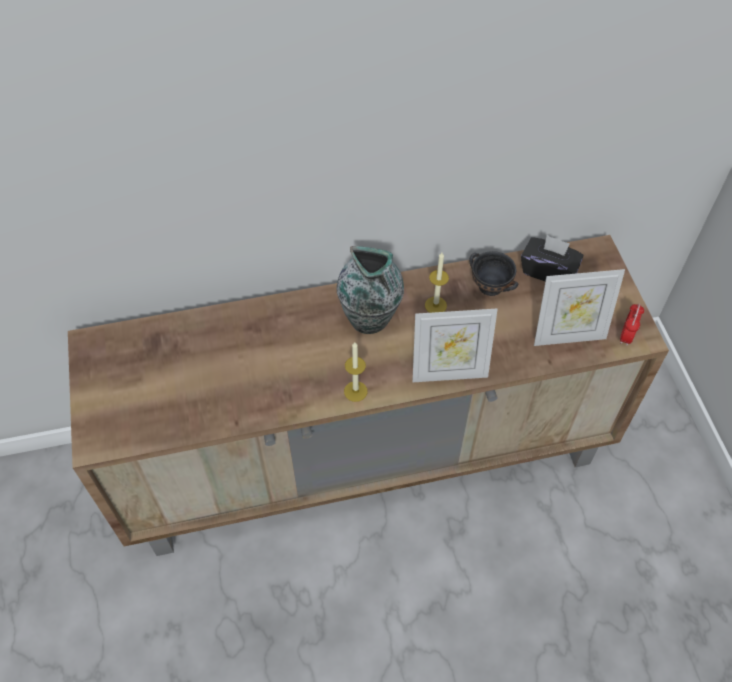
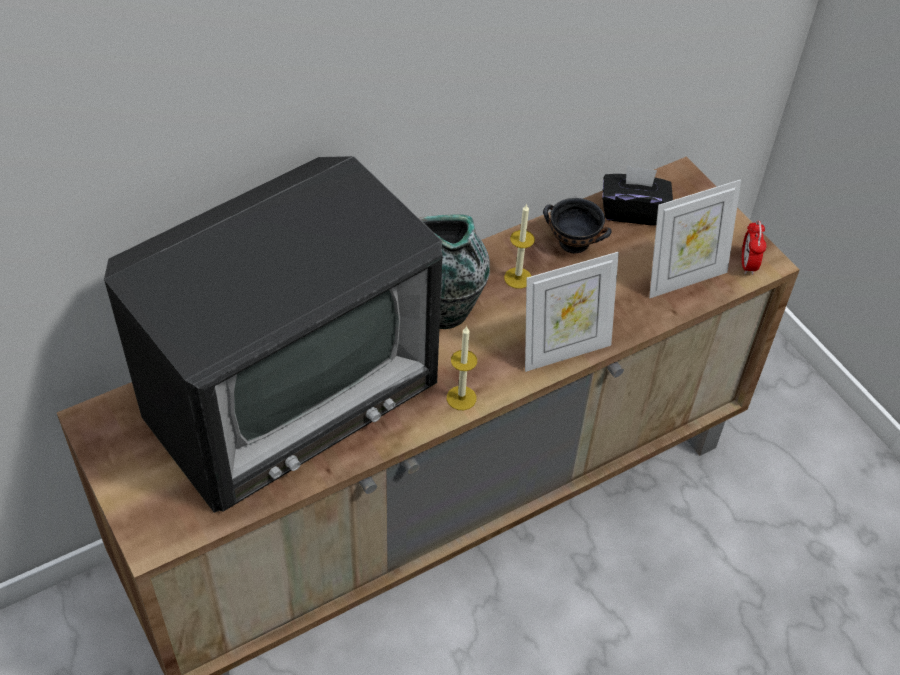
camera: 20 degrees left, 5 degrees down
(232, 354) = (289, 390): none -> television

